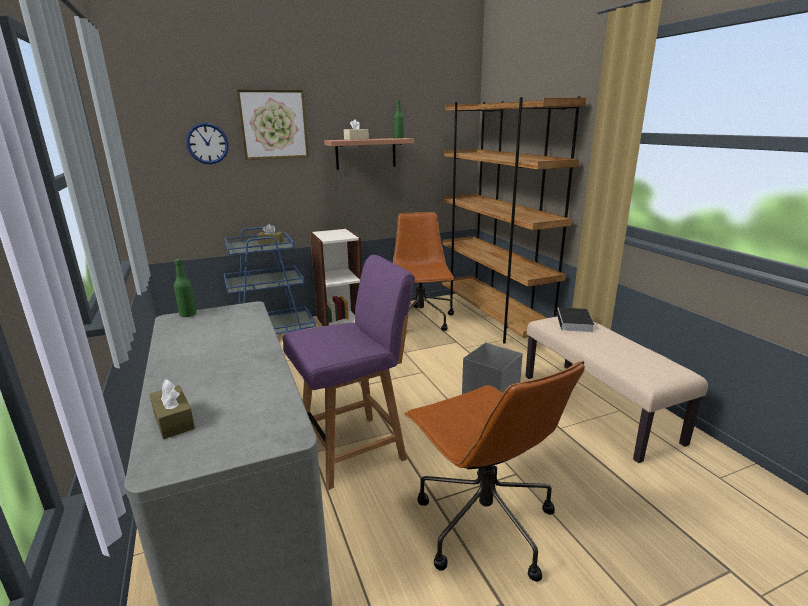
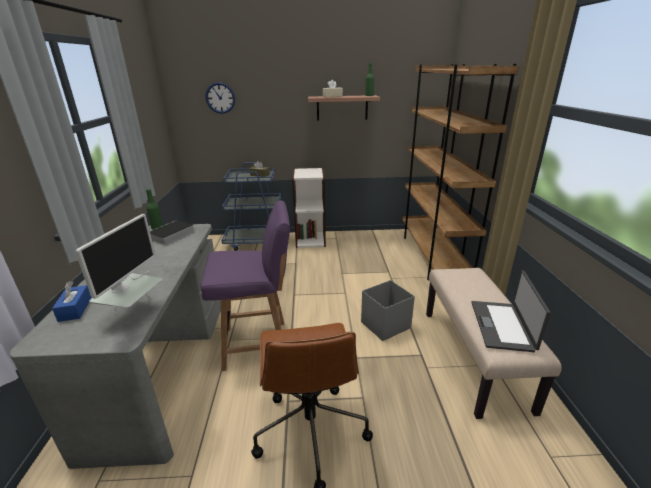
camera: 20 degrees right, 5 degrees up
(173, 420) = (75, 309): brown tissue box -> blue tissue box
(268, 407) = (134, 313): none -> monitor
(273, 124) = (269, 84): picture -> none
(420, 320) = (371, 248): brown office chair -> none
(574, 323) = (468, 278): book -> book (170, 235)
(639, 358) = (502, 325): none -> laptop

